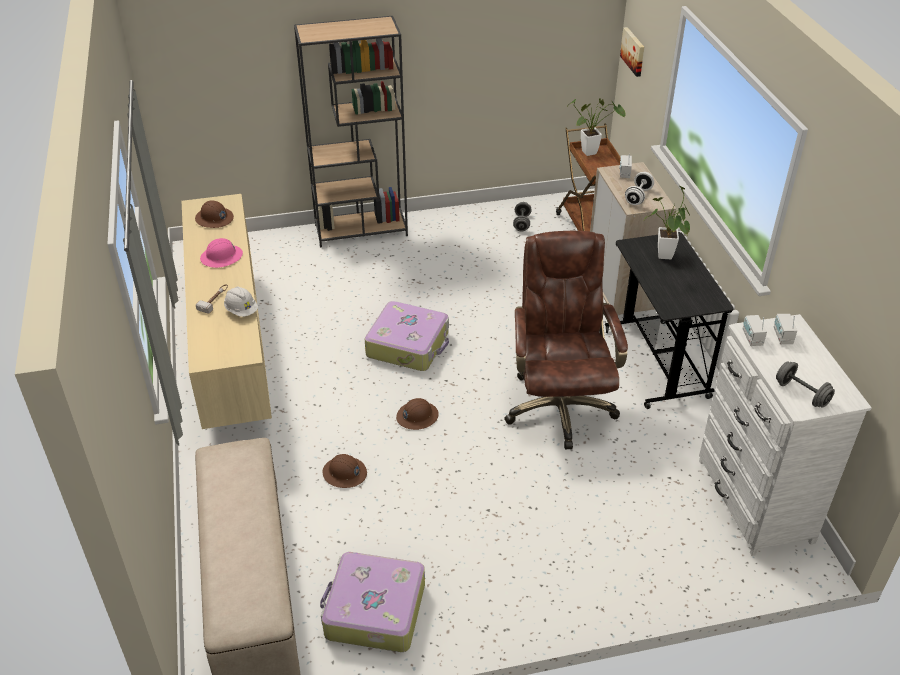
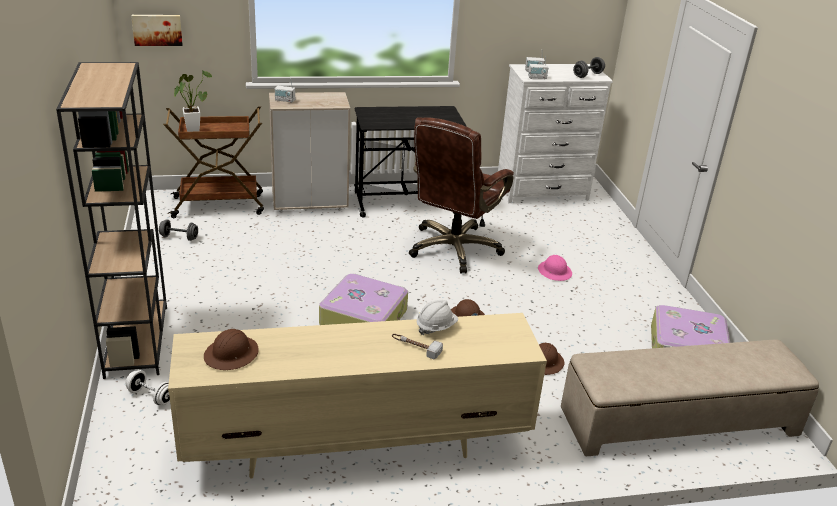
camera: 90 degrees left, 10 degrees down
(222, 257) = (326, 345): pink hard hat -> pink hard hat (554, 272)
(559, 407) = (454, 248): brown office chair -> brown office chair turned 60 degrees counterclockwise
(638, 197) = (324, 101): white dumbbell -> white dumbbell (151, 396)
(664, 258) = (389, 116): potted plant -> none

